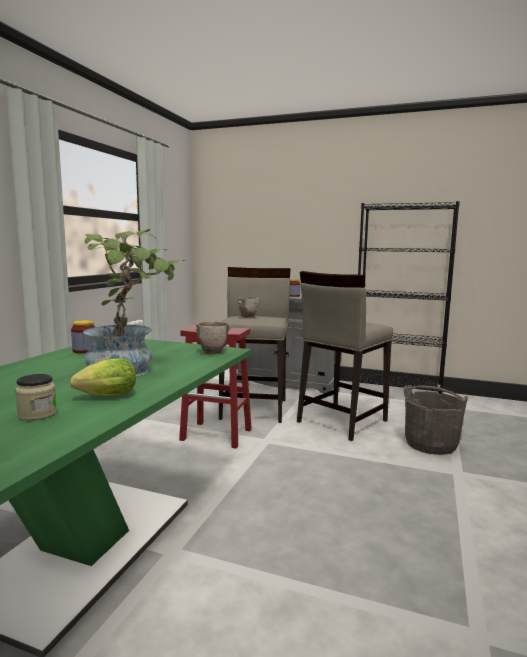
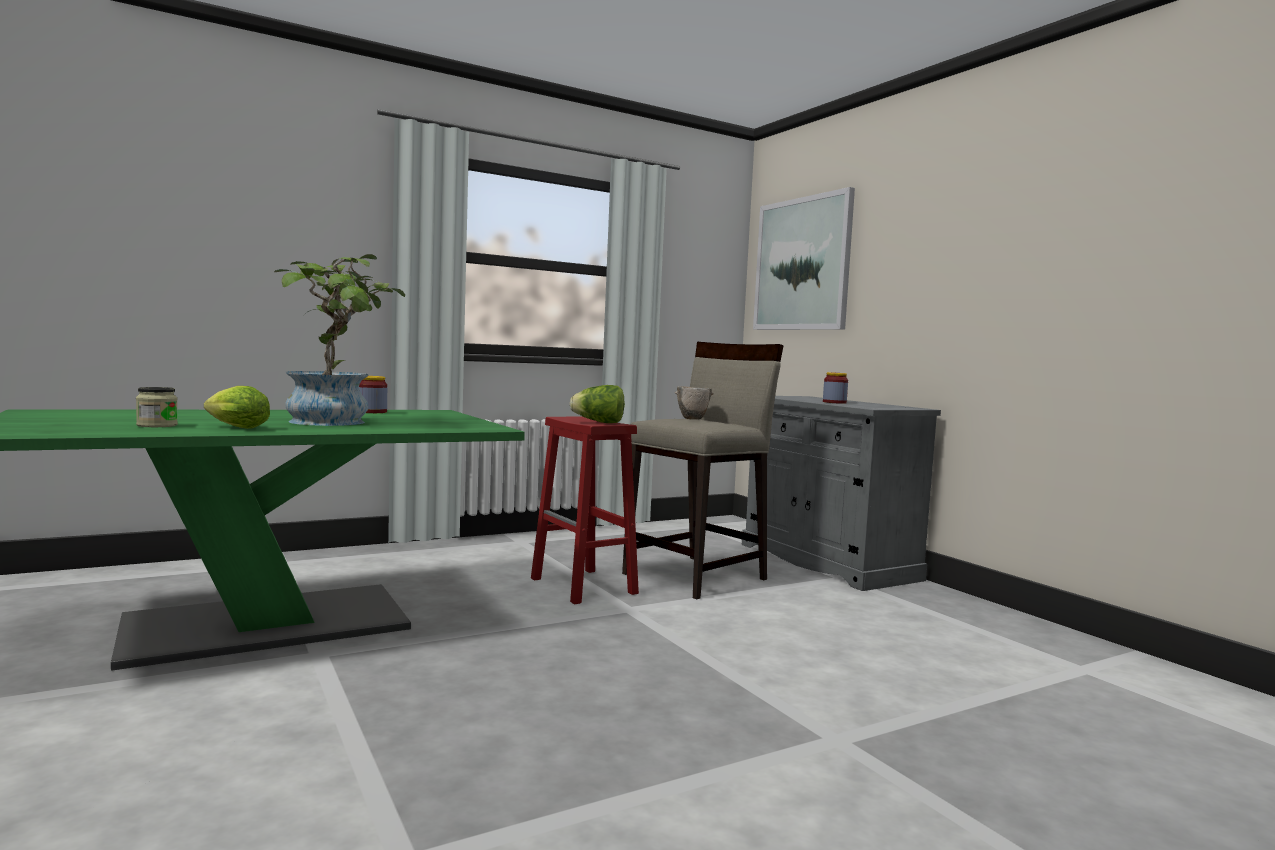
camera: 40 degrees right, 5 degrees down
(214, 352) = (470, 427): bowl -> none
(230, 330) = (599, 422): none -> lettuce
(239, 213) = (802, 264): none -> picture
(341, 421) = (794, 623): beige stool -> none
(396, 394) = (1003, 623): black bookcase -> none
(431, 444) = (886, 695): grey bucket -> none

